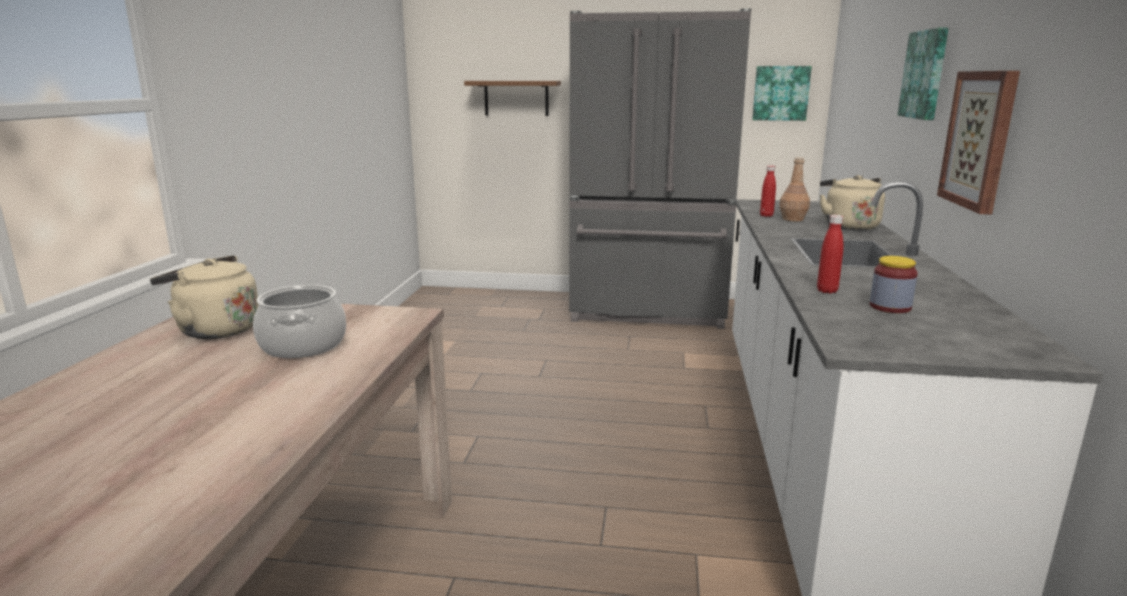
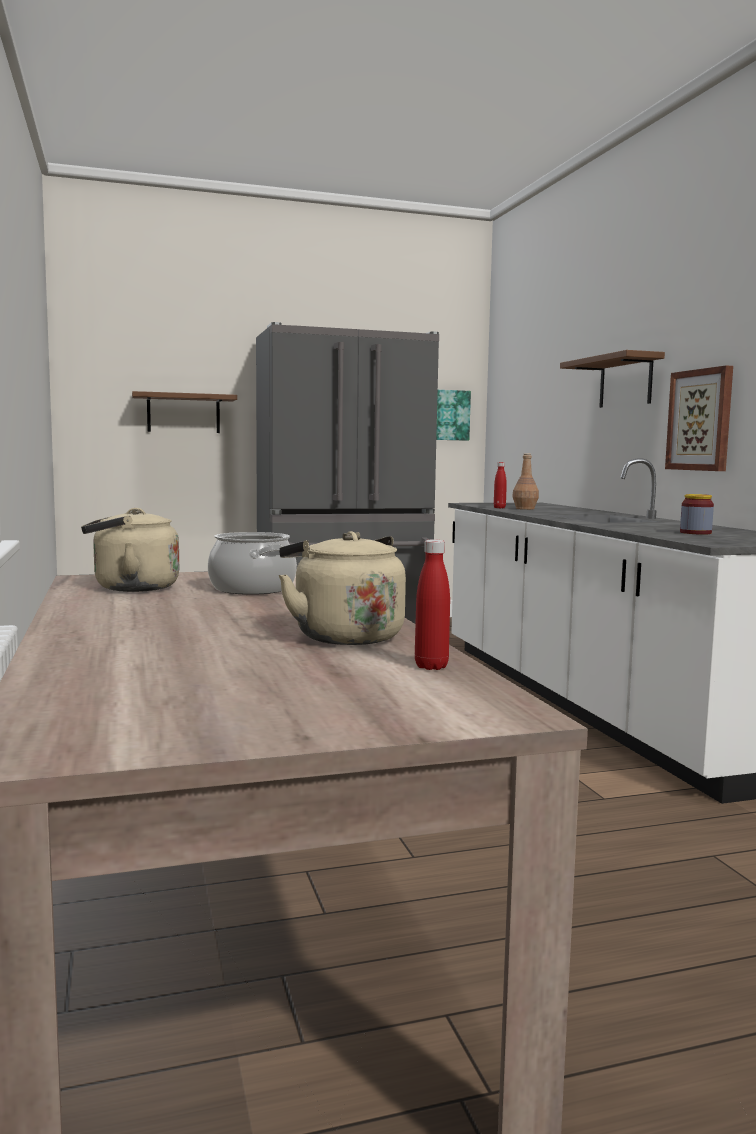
camera: 25 degrees left, 10 degrees down
(827, 291) = (640, 530): red bottle -> red bottle (431, 666)
(848, 226) = (575, 510): beige kettle -> beige kettle (344, 636)
(926, 74) = (625, 382): picture -> brown shelf

